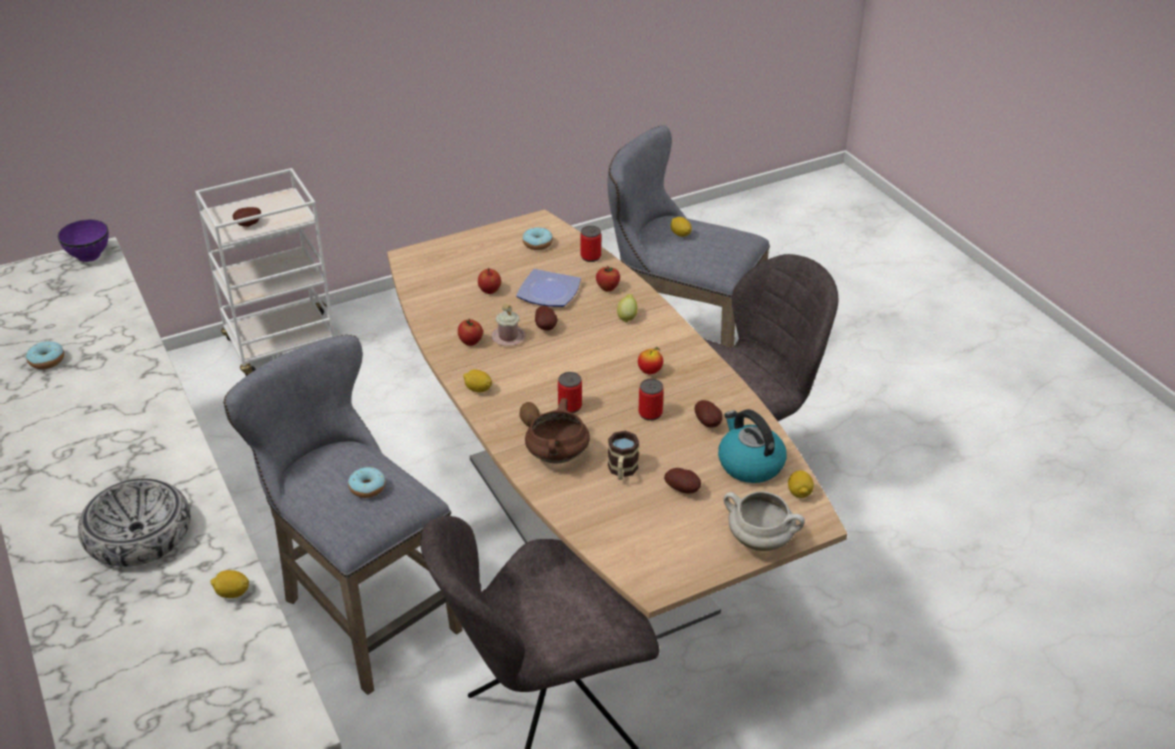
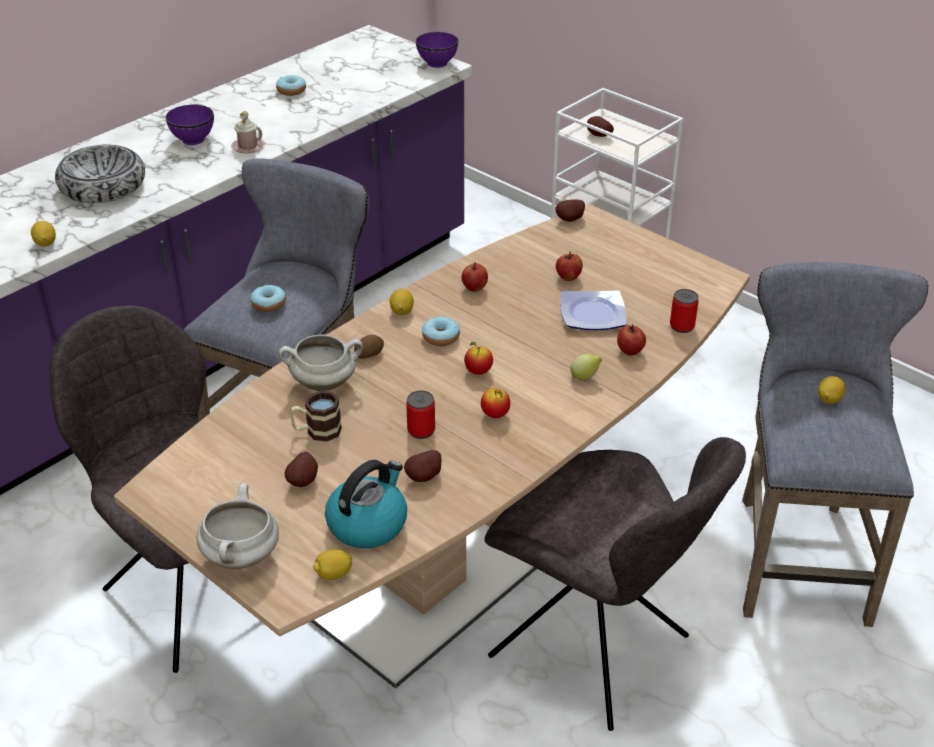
camera: 70 degrees right, 0 degrees up
(92, 450) = (193, 140): none -> purple bowl
(508, 337) = (497, 308): pink mug -> pink mug (248, 147)
(537, 244) = (677, 286): donut -> donut (441, 337)
(546, 327) = (529, 327): potato -> potato (571, 220)
(557, 455) = (324, 383): brown cooking pot -> white cooking pot
(570, 406) = (405, 373): can -> none
(590, 367) = (478, 371): none -> apple

